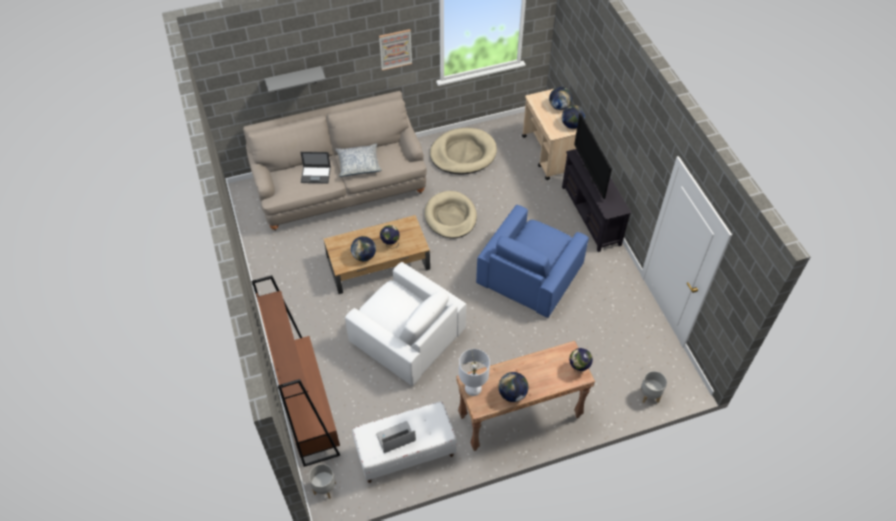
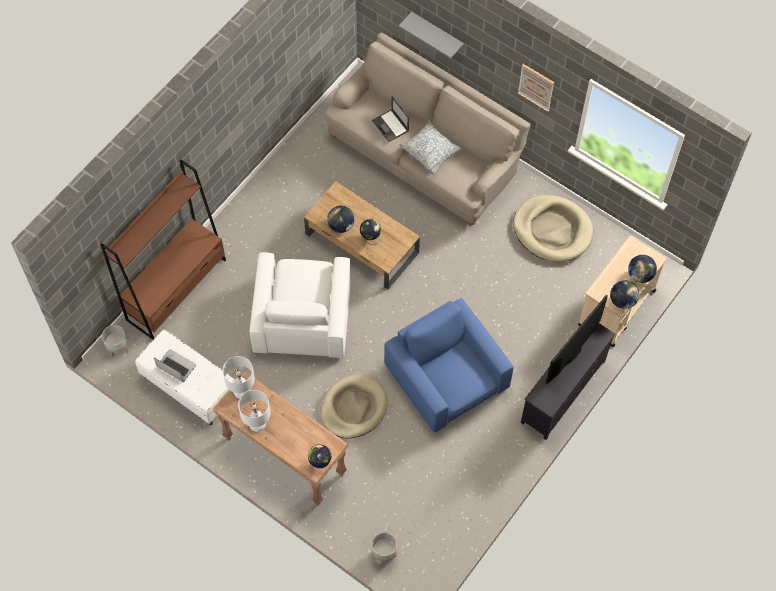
camera: 55 degrees right, 10 degrees up
(450, 217) = (463, 268): beige dog bed -> beige dog bed (353, 408)
(512, 394) = (257, 424): globe -> white table lamp
(530, 273) = (448, 376): blue armchair -> blue armchair turned 60 degrees clockwise

